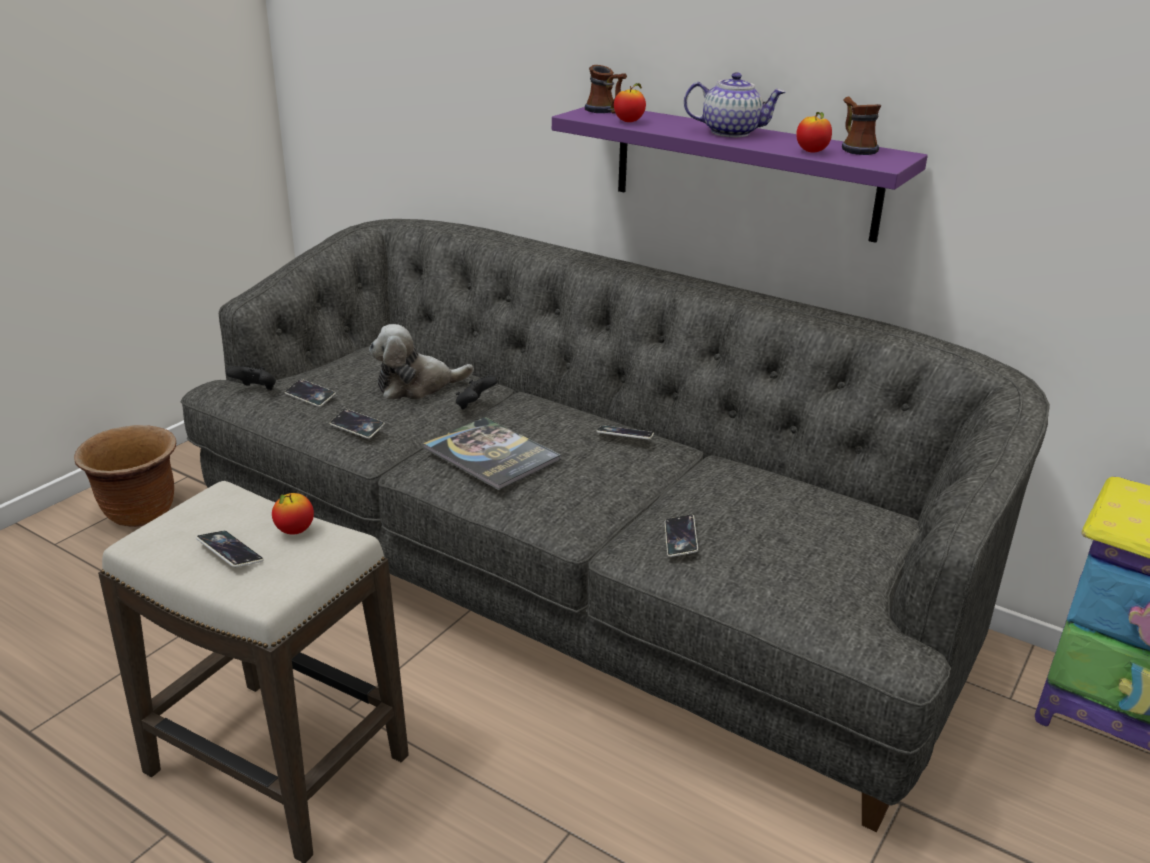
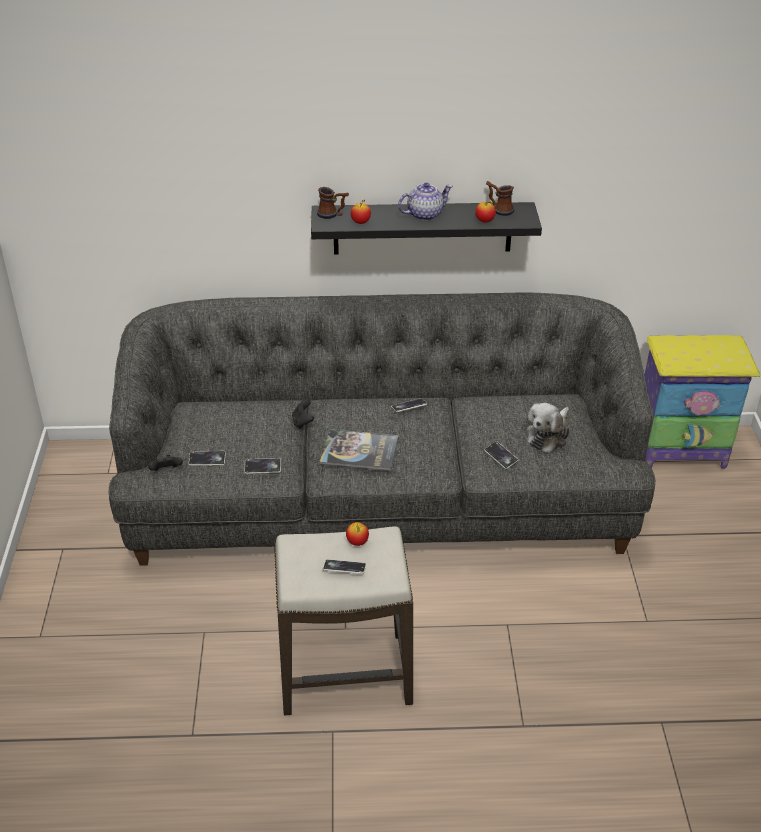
camera: 35 degrees left, 10 degrees up
(140, 513) = (67, 588): brown planter -> none
(417, 386) = (257, 424): plush toy -> plush toy (548, 435)
(744, 171) = (422, 228): purple shelf -> black shelf

